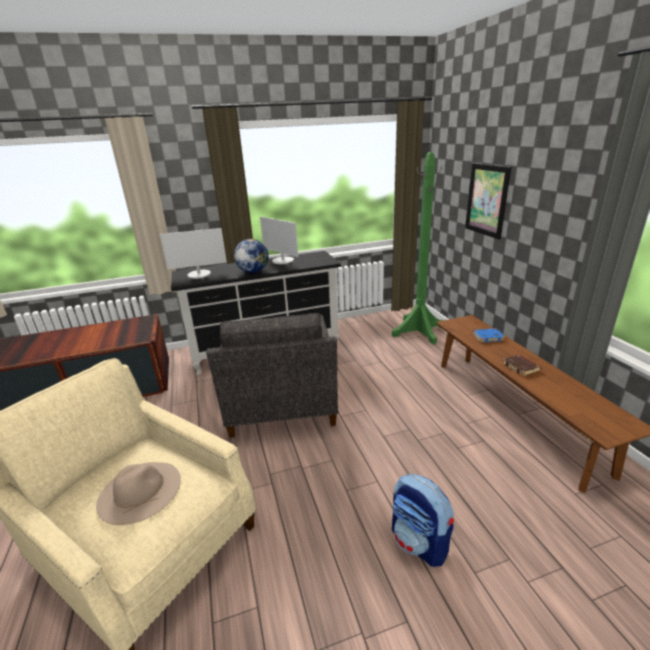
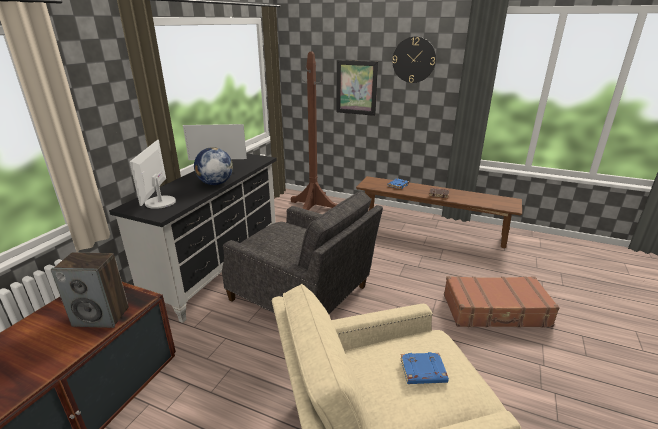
camera: 50 degrees left, 0 degrees up
(117, 338) = (102, 316): none -> speaker
(140, 491) = (422, 372): beige hat -> blue book
(199, 274) = (160, 202): monitor -> monitor turned 150 degrees clockwise
(419, 331) = (314, 205): green clothes rack -> brown clothes rack
(420, 542) = (495, 311): backpack -> brown suitcase
(550, 166) = (414, 60): none -> wall clock

